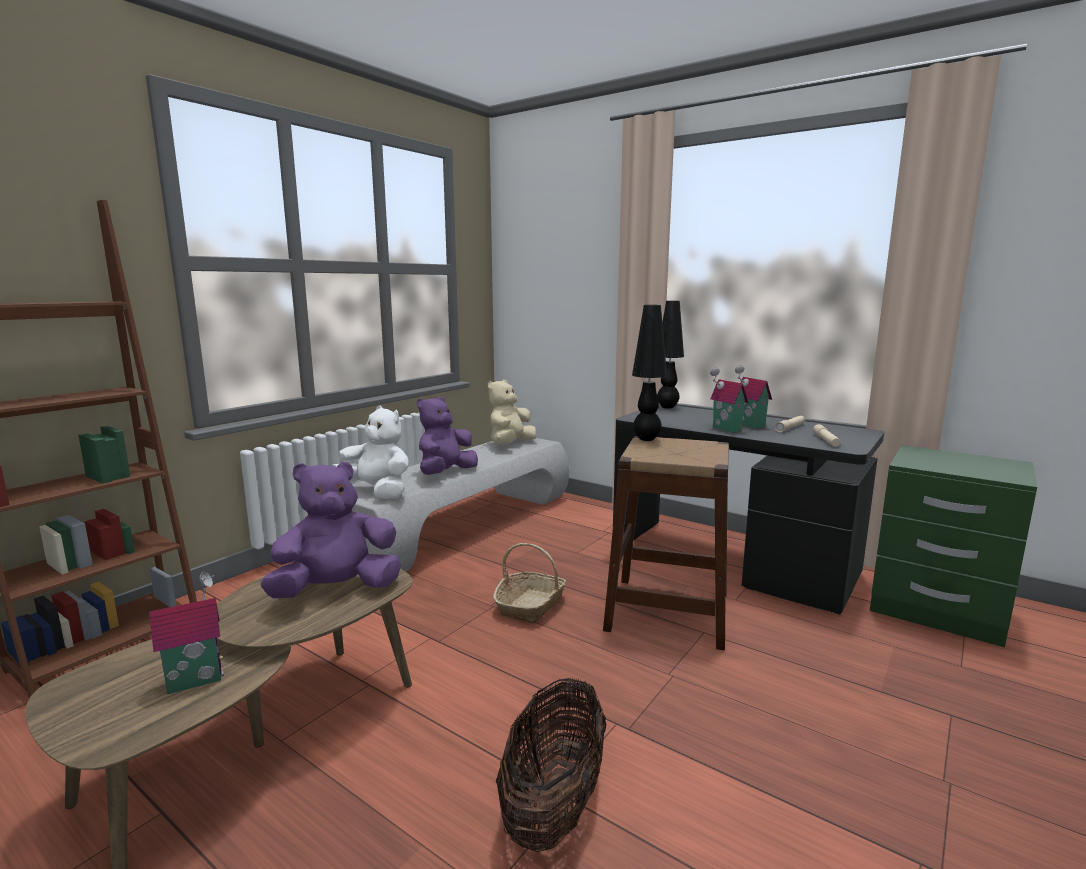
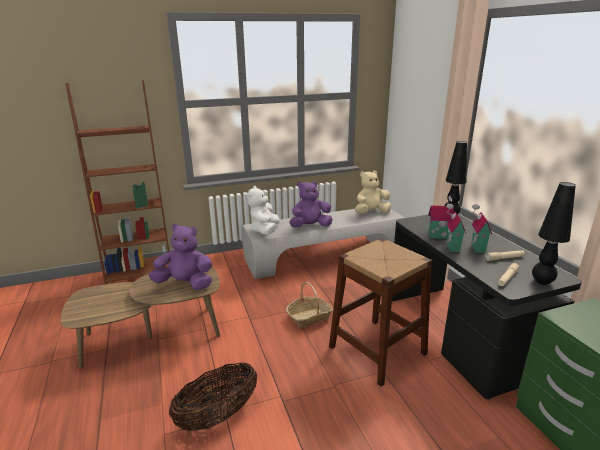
camera: 35 degrees right, 10 degrees up
(195, 679) = (115, 305): toy house -> toy house (438, 236)
(377, 492) = (265, 230): white plush toy -> white plush toy turned 150 degrees counterclockwise
(646, 439) = (382, 243): black table lamp -> black table lamp (541, 282)

